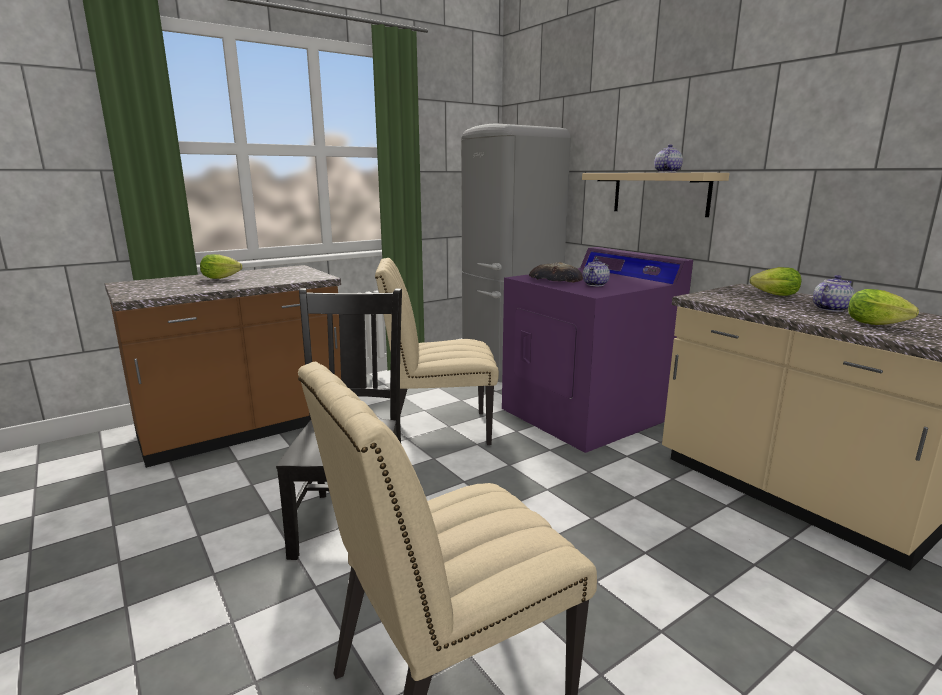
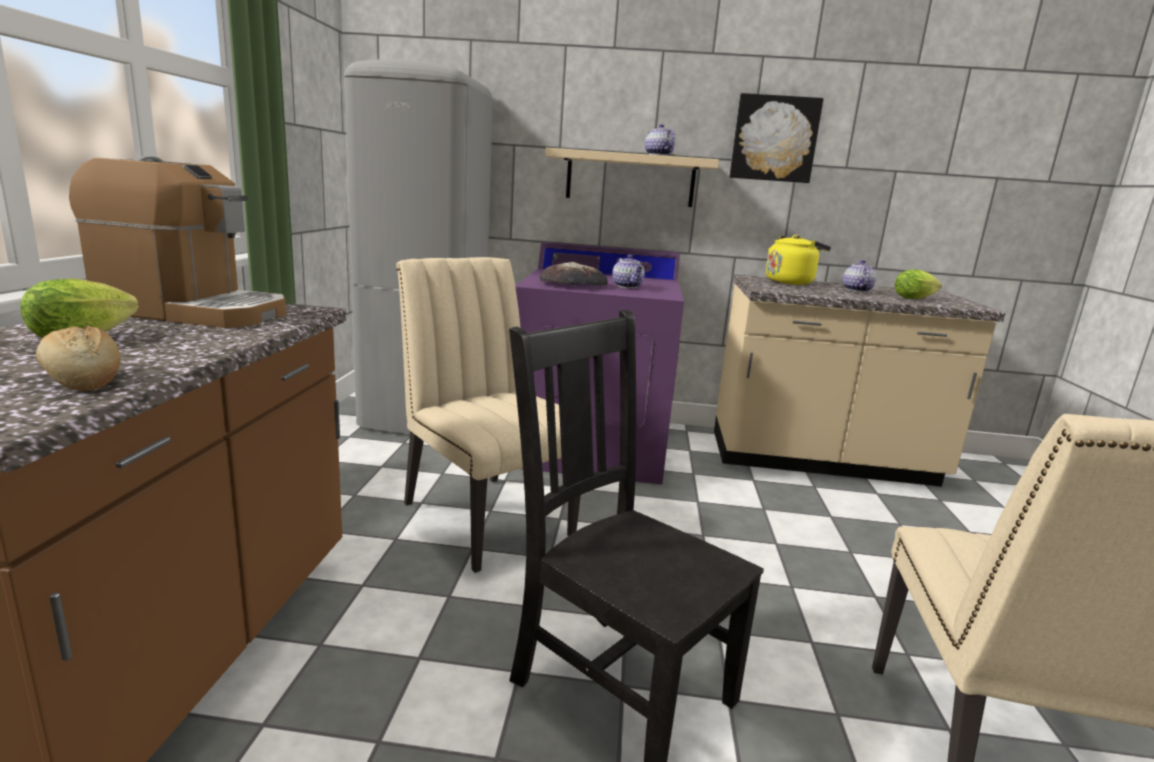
camera: 50 degrees left, 0 degrees up
(176, 290) = (83, 380): none -> bread
(282, 273) = (194, 311): none -> coffee machine
(439, 429) = (488, 520): beige chair -> beige chair turned 105 degrees clockwise
(772, 295) = (791, 282): lettuce -> yellow kettle
(788, 145) = (774, 139): none -> picture

